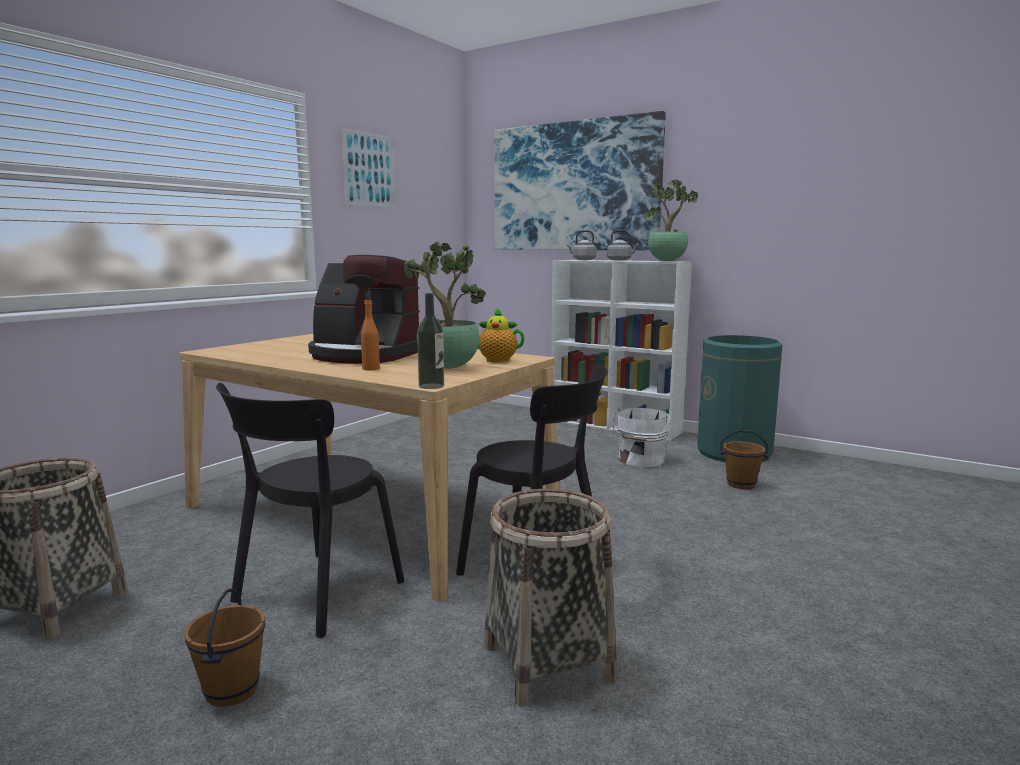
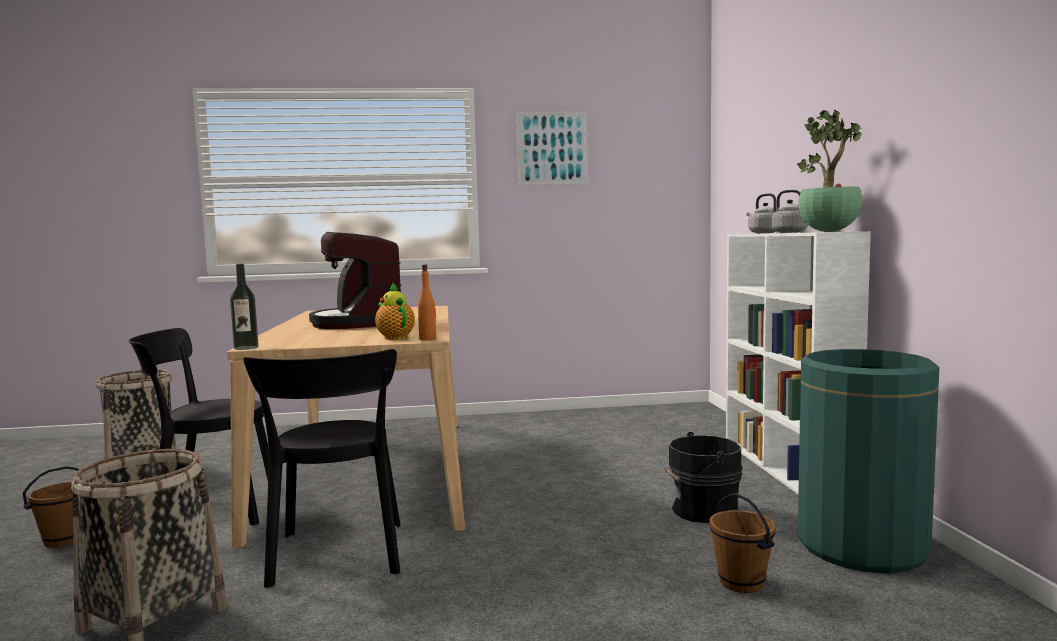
camera: 50 degrees right, 5 degrees down
(371, 368) = (301, 332): orange bottle -> orange bottle (428, 339)
(446, 368) = (334, 338): potted plant -> none
(574, 187) = (777, 137): picture -> none
(640, 460) = (701, 510): white bucket -> black bucket

